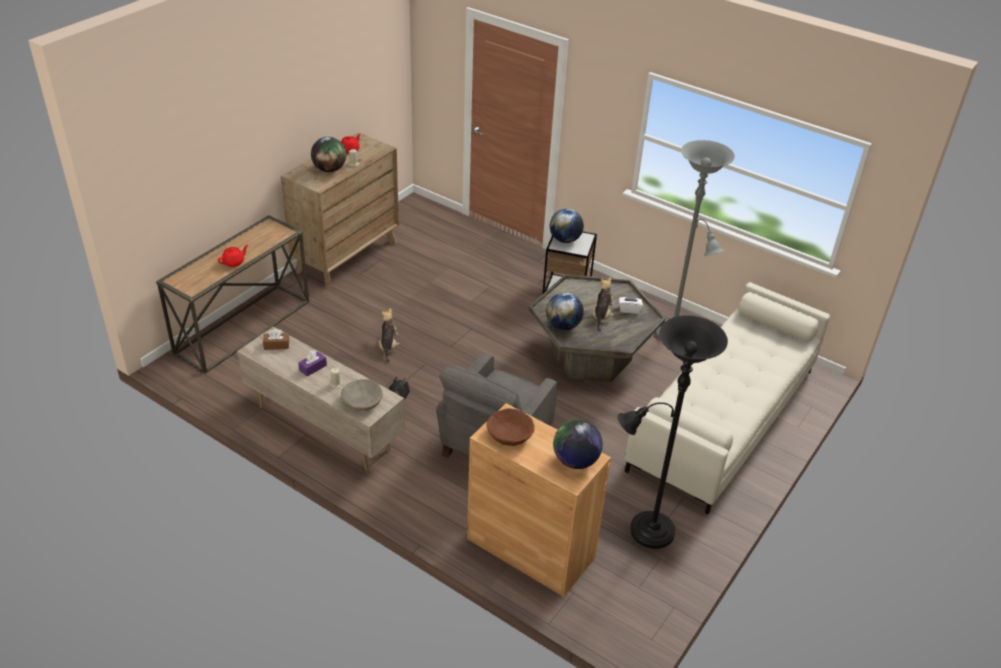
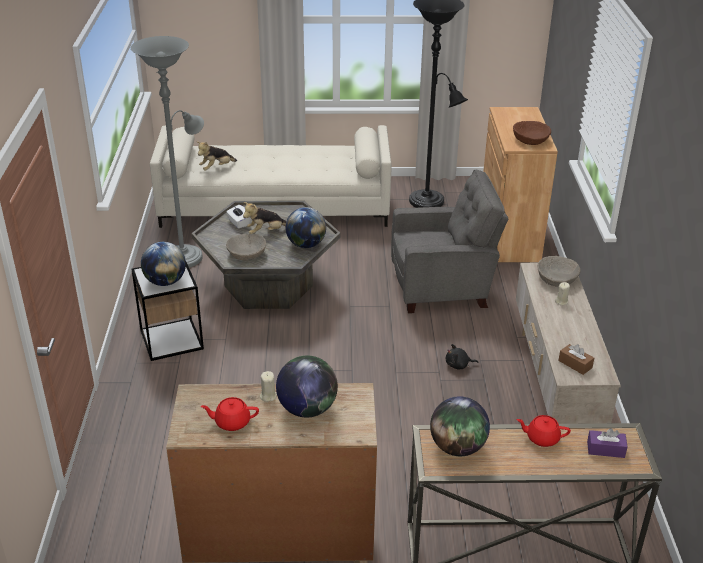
camera: 125 degrees left, 5 degrees down
(313, 367) = (565, 325): purple tissue box -> purple tissue box (605, 449)
(388, 346) = (402, 410): plush toy -> plush toy (216, 168)
(575, 461) = (513, 114): globe -> globe (457, 447)
(578, 295) = (246, 254): none -> beige bowl

